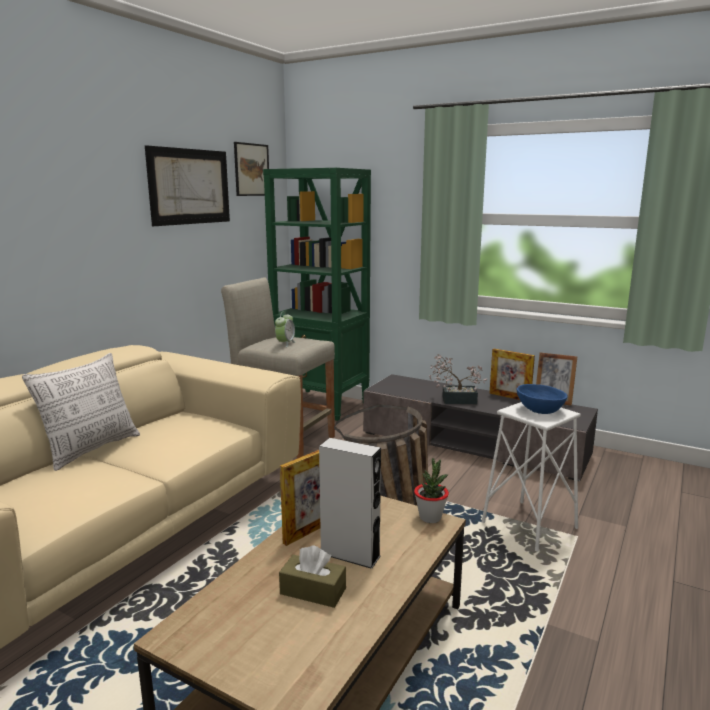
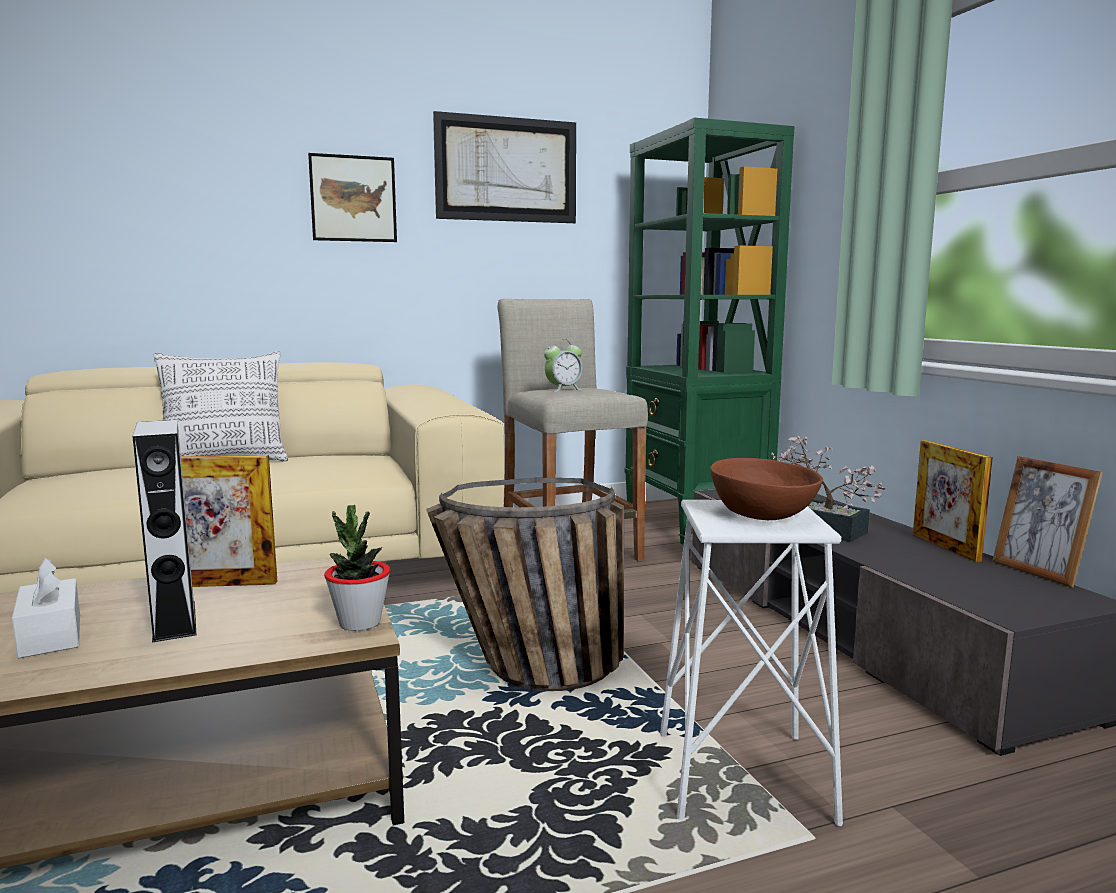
camera: 40 degrees right, 5 degrees down
(251, 169) = (628, 151): picture -> picture (353, 199)
(313, 591) = (50, 635): brown tissue box -> white tissue box
(539, 410) = (761, 514): blue bowl -> brown bowl

